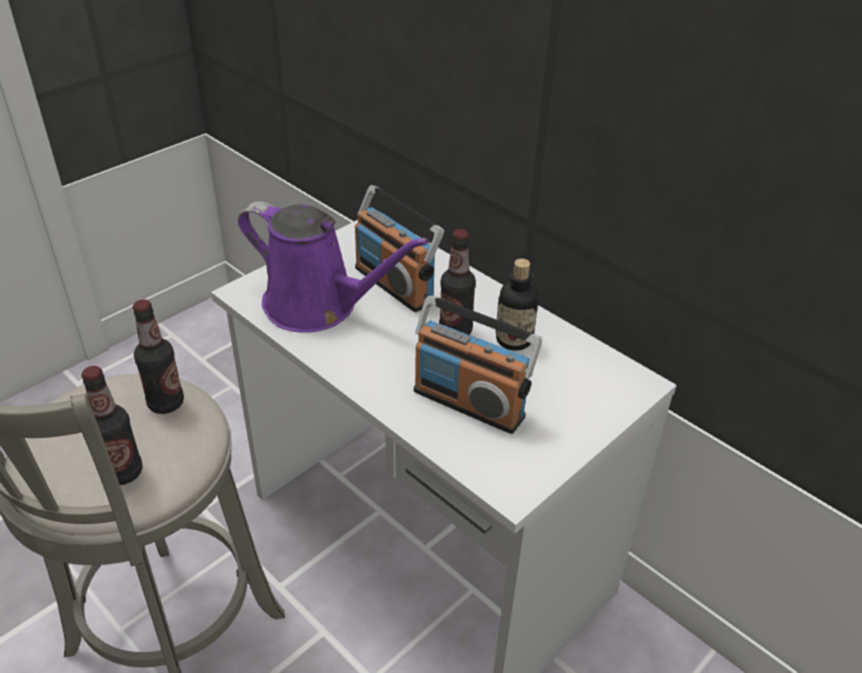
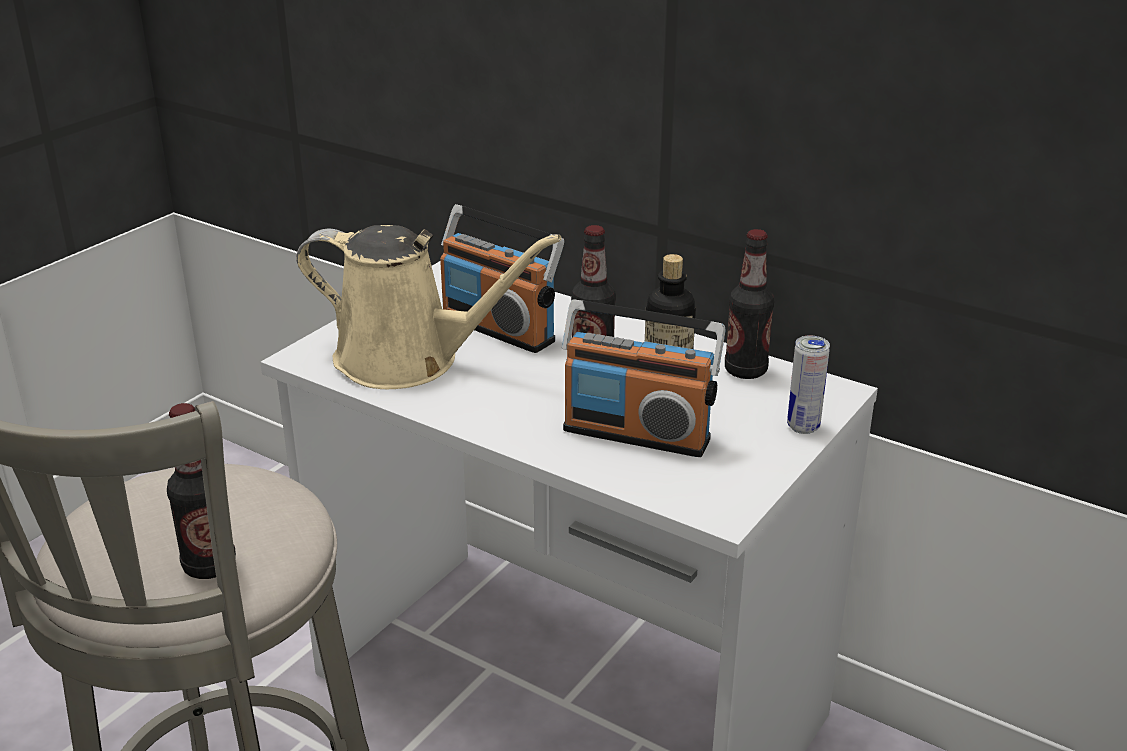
camera: 10 degrees left, 10 degrees down
(166, 403) = (240, 487): bottle -> bottle (745, 371)
(318, 306) = (408, 360): purple watering can -> beige watering can
(603, 416) = (803, 427): none -> can

